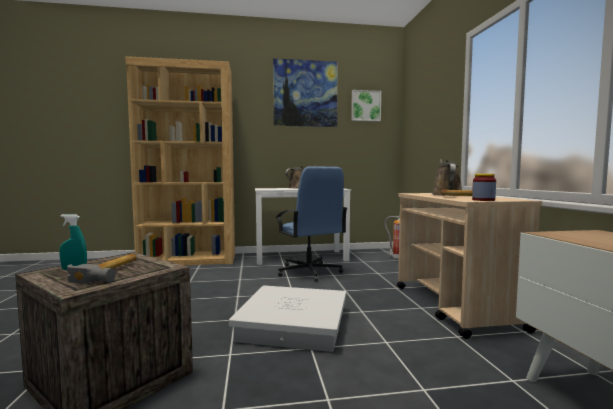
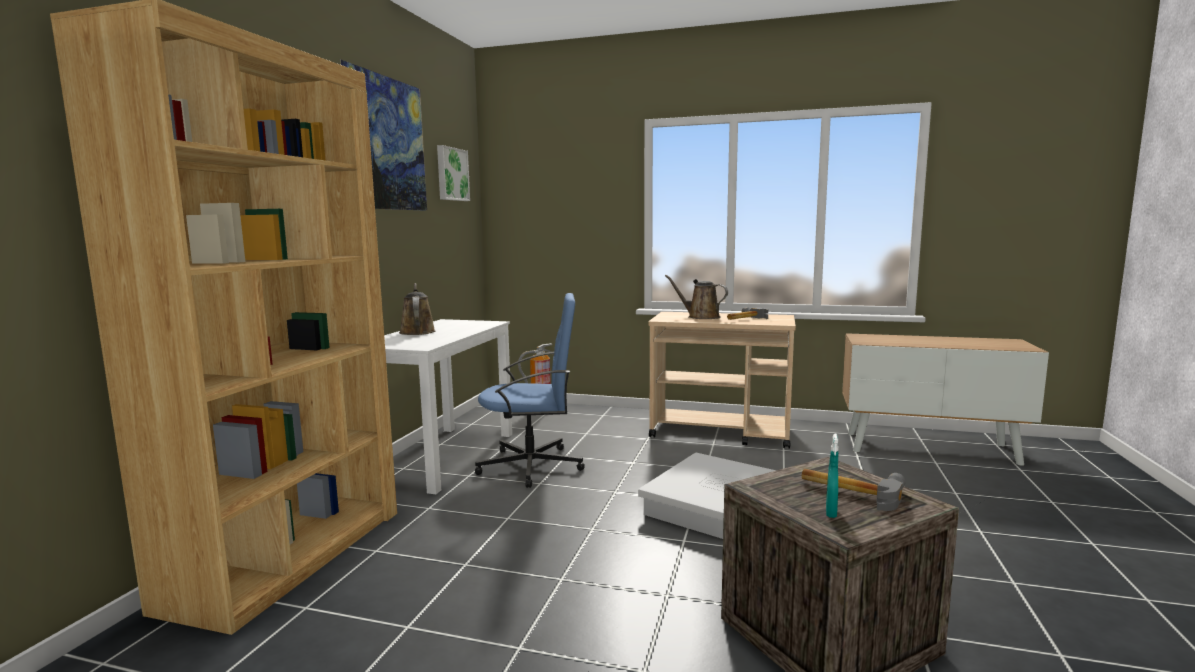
camera: 65 degrees left, 5 degrees up
(483, 200) = (781, 321): jar -> none

